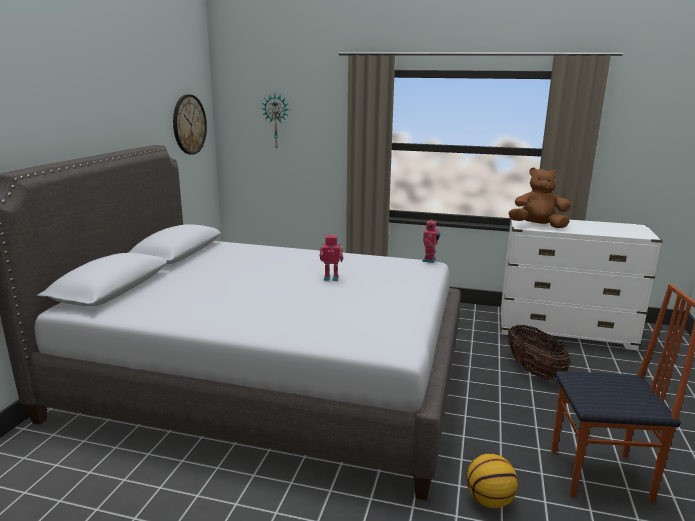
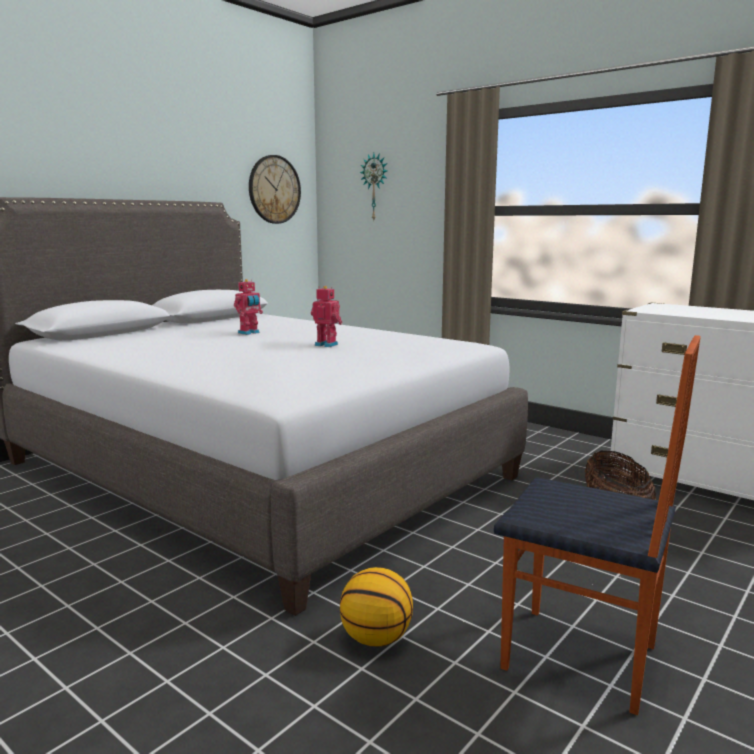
camera: 25 degrees right, 5 degrees down
(430, 260) = (481, 342): toy robot -> toy robot (249, 333)
(537, 226) = (669, 311): brown plush toy -> none

